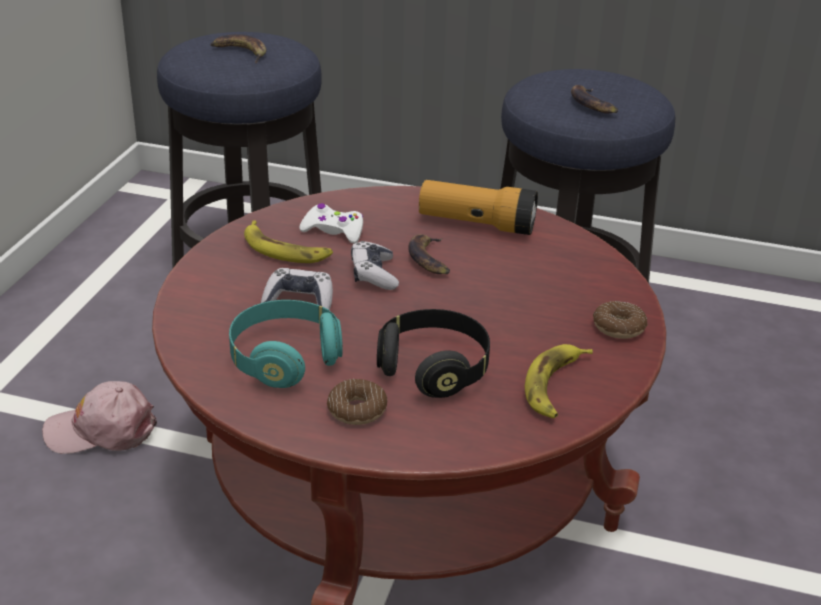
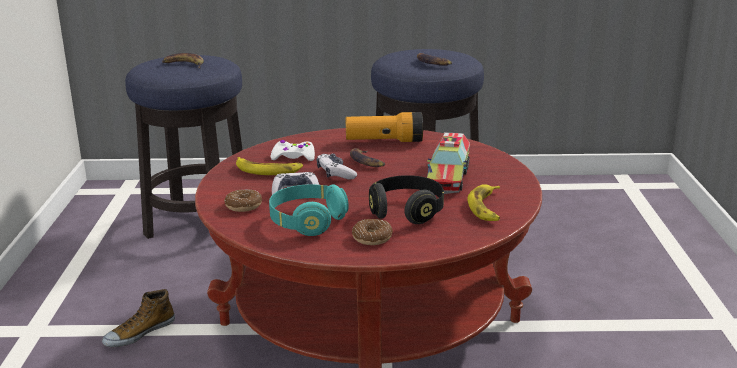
camera: 15 degrees left, 10 degrees down
(101, 430) = (139, 333): pink cap -> shoe
(532, 313) = (448, 177): none -> toy truck
(619, 327) = (505, 176): donut -> donut (243, 206)

